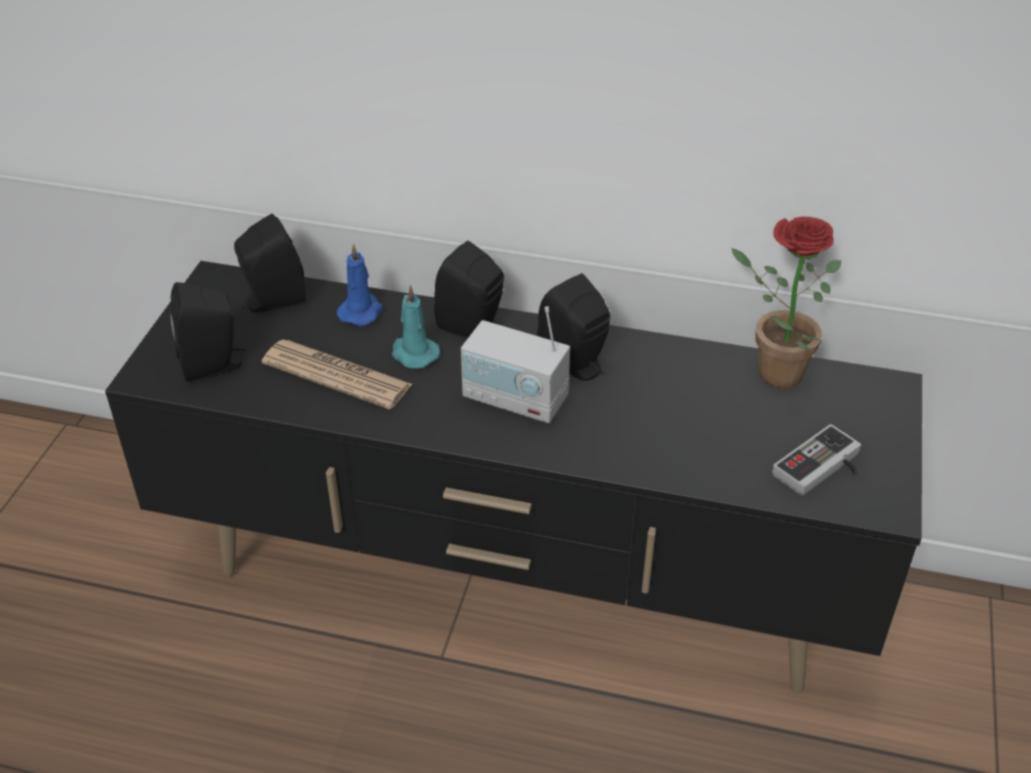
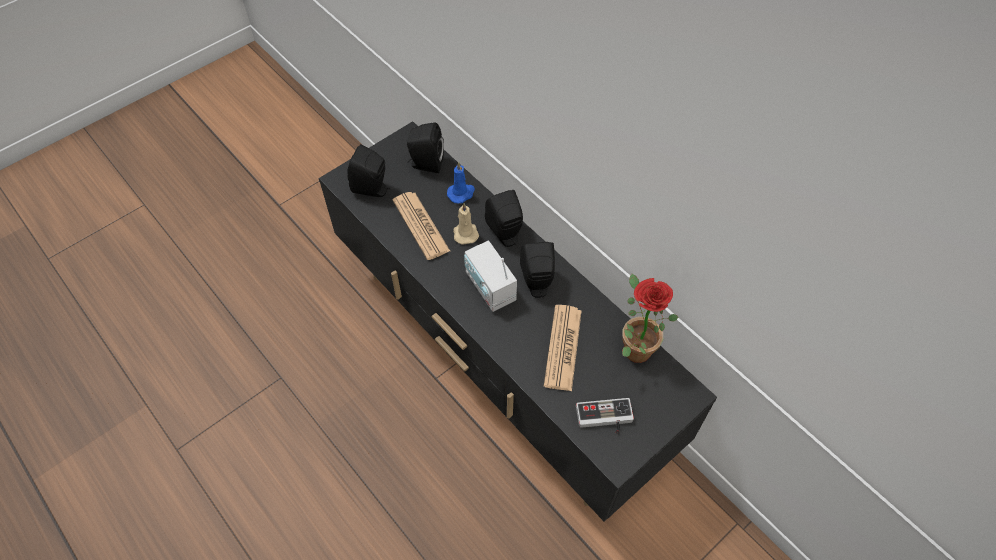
camera: 35 degrees right, 15 degrees up
(413, 353) = (465, 233): turquoise candle -> beige candle
(685, 418) = (563, 347): none -> newspaper

